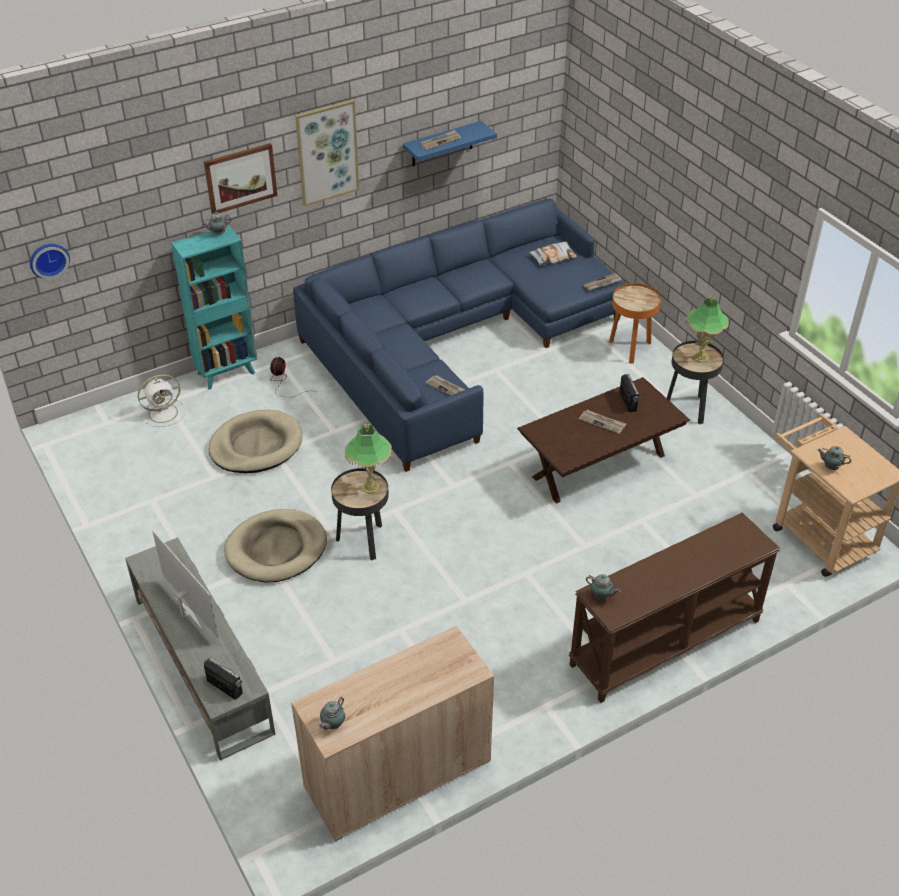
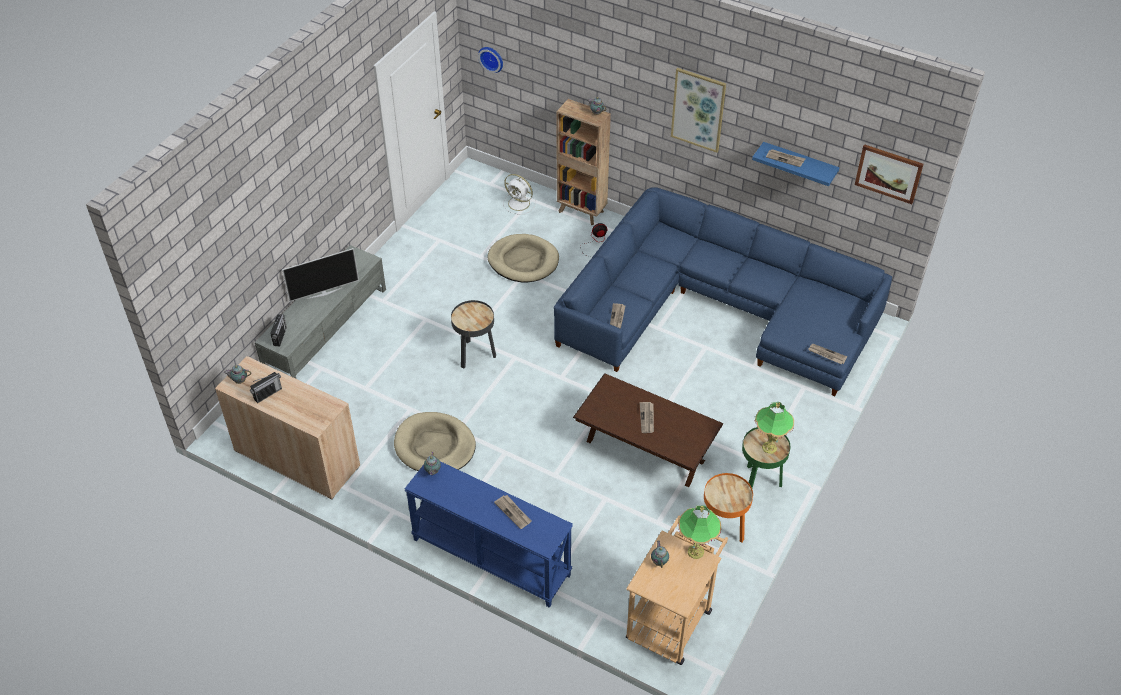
camera: 60 degrees right, 5 degrees up
(187, 613) = (324, 293): television -> television turned 45 degrees clockwise
(227, 373) = (582, 212): turquoise bookcase -> brown bookcase
(240, 178) = (628, 86): picture -> picture (888, 173)
(276, 549) = (438, 317): beige dog bed -> beige dog bed (435, 446)
(370, 487) = (478, 321): table lamp -> table lamp (695, 551)
(553, 257) = (830, 311): pillow -> none
(628, 401) = (684, 424): radio -> radio (267, 394)
(630, 348) = (803, 417): orange side table -> orange side table (722, 530)
(665, 644) = (490, 557): brown console table -> blue console table
(689, 408) = (759, 482): black side table -> green side table
(701, 551) = (513, 512): none -> newspaper

